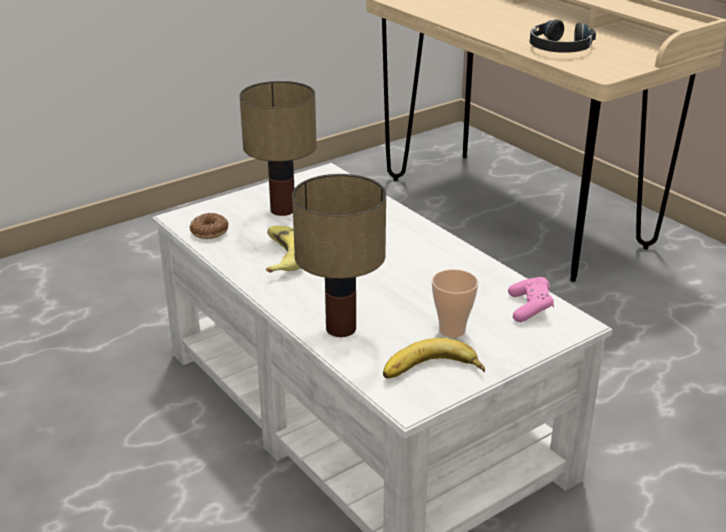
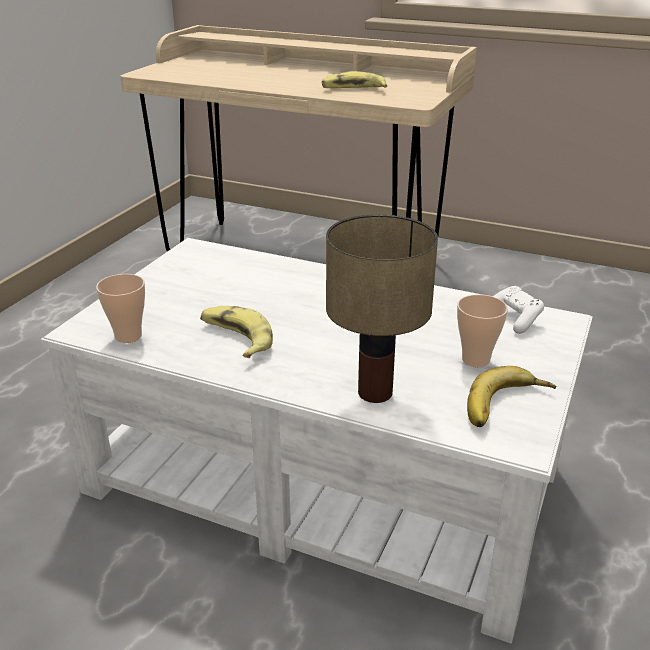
camera: 30 degrees left, 0 degrees up
(209, 232) = (128, 336): donut -> cup
(282, 209) = (185, 293): table lamp -> none
(530, 308) = (514, 319): pink game controller -> white game controller
(559, 48) = (353, 90): black headphones -> banana

